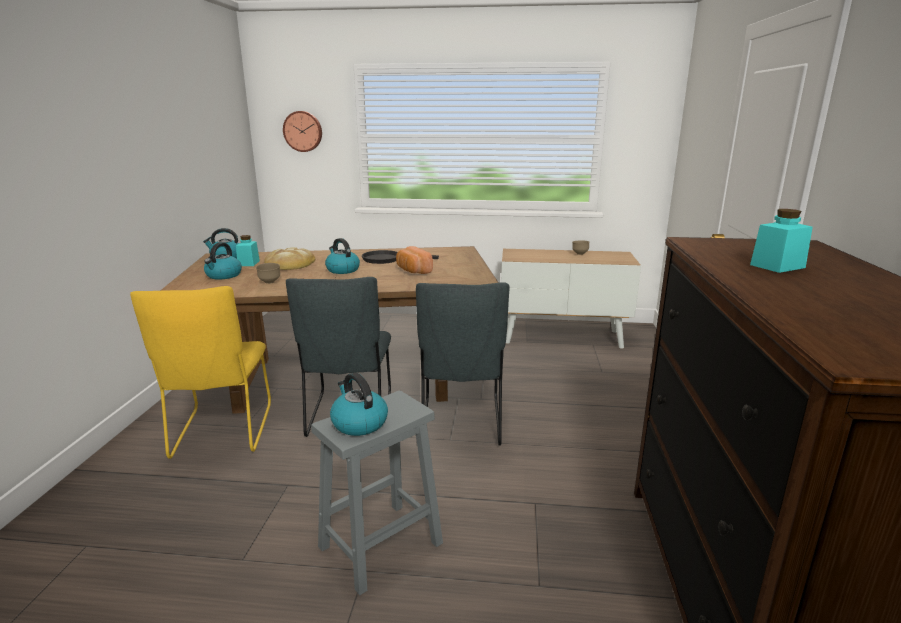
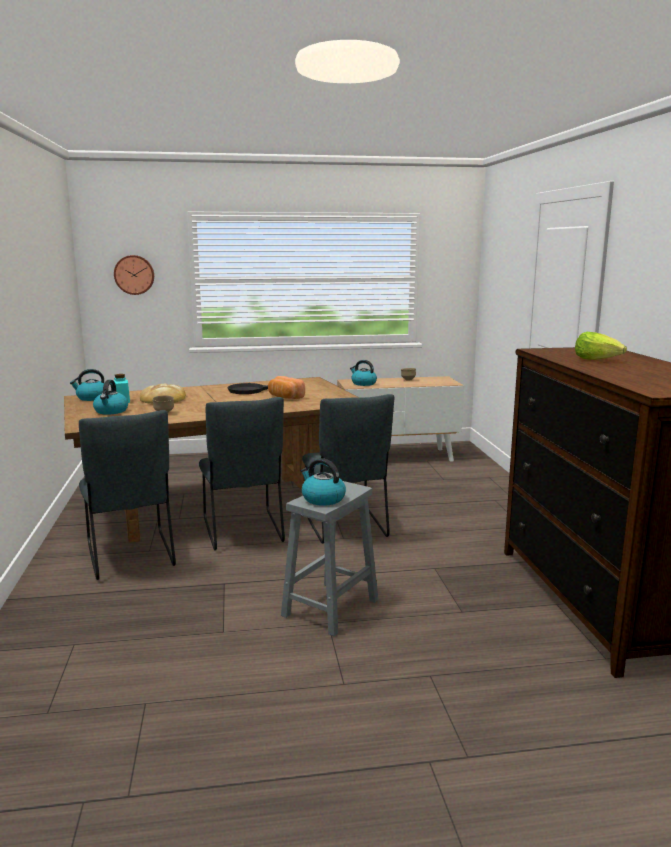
camera: 15 degrees left, 5 degrees down
(222, 433) = (131, 557): yellow chair -> grey chair
(342, 270) = (220, 400): kettle -> kettle (363, 383)
(777, 266) = (597, 360): turquoise jar -> lettuce

